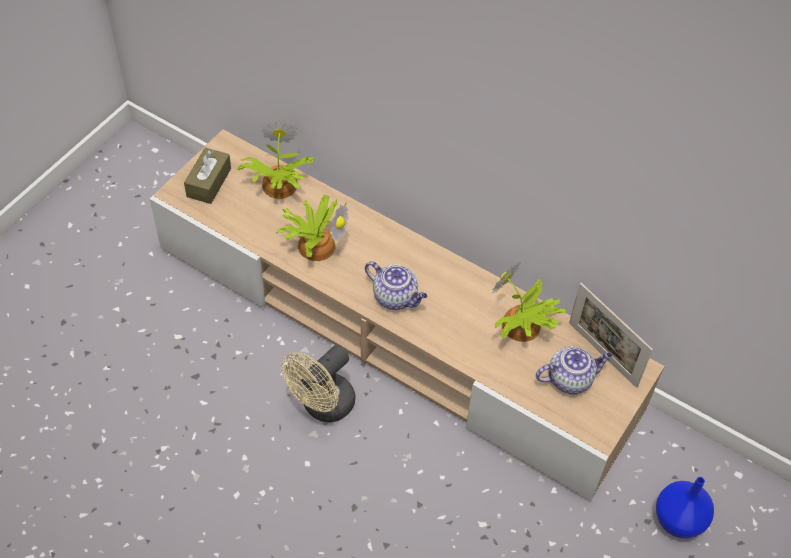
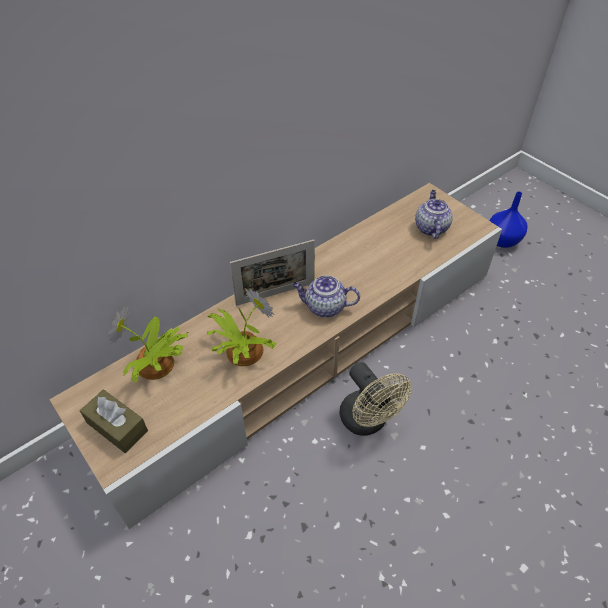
camera: 70 degrees left, 5 degrees down
(396, 297) = (324, 307): teapot -> teapot turned 135 degrees counterclockwise
(521, 327) = (378, 241): potted plant -> none
(602, 354) = (413, 207): picture frame -> picture frame (275, 294)

